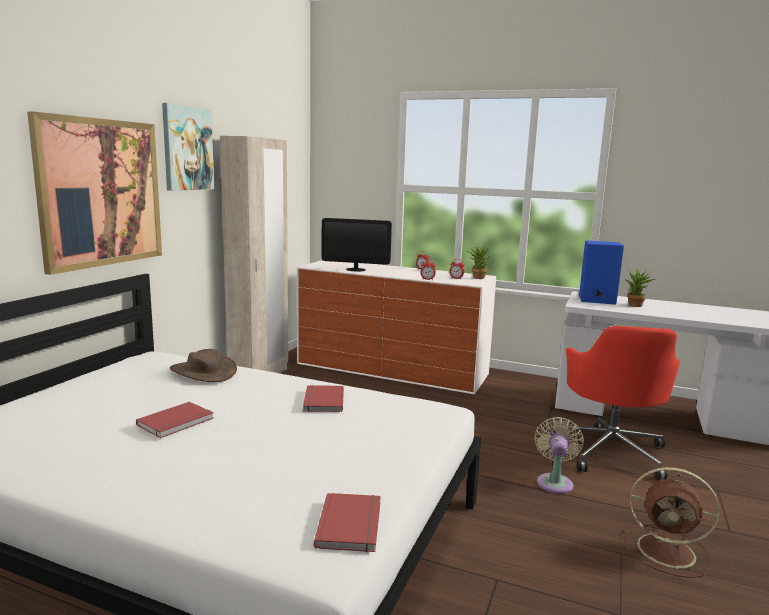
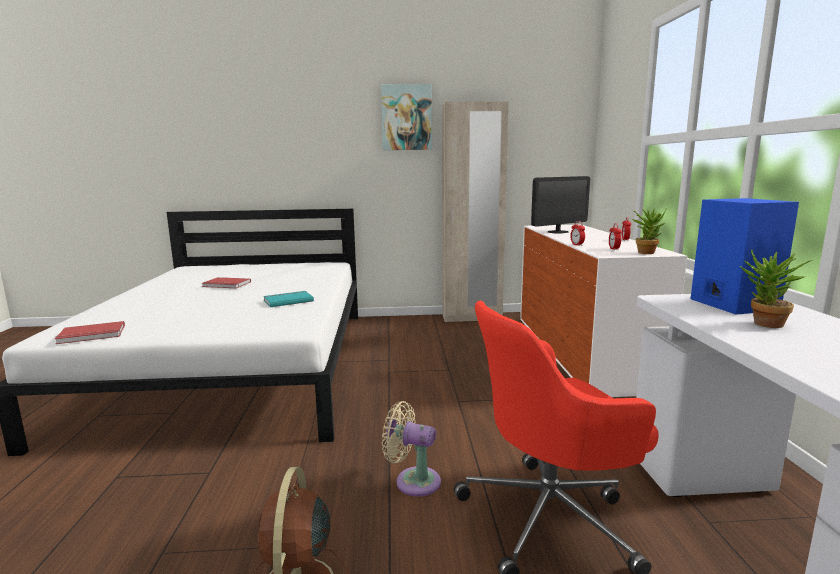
camera: 65 degrees right, 0 degrees up
(101, 193) = (322, 151): picture -> none
(203, 372) = (312, 273): brown hat -> none
(322, 401) = (288, 300): red book -> turquoise book
(356, 269) = (557, 232): monitor -> monitor turned 105 degrees counterclockwise
(555, 482) = (413, 481): beige fan -> beige fan turned 150 degrees counterclockwise

